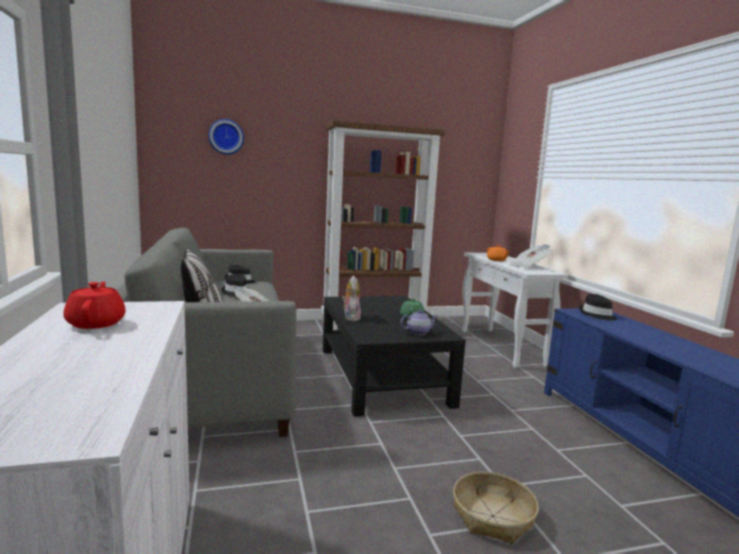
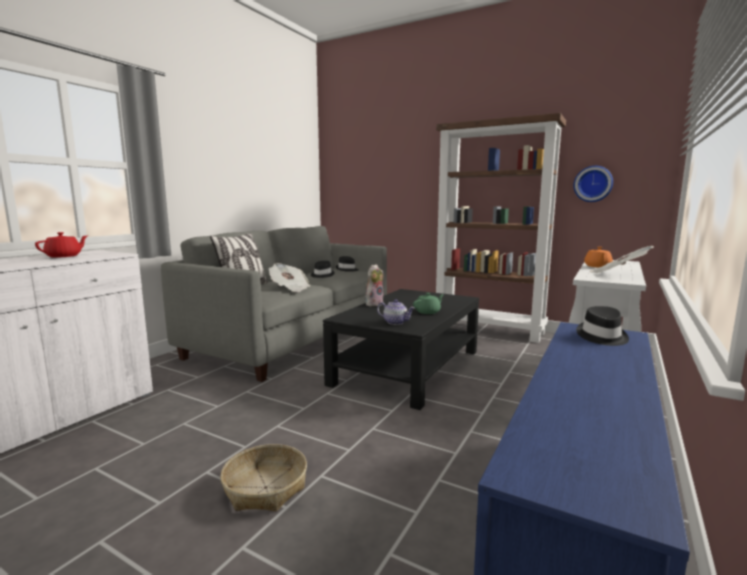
camera: 45 degrees right, 0 degrees up
(226, 137) = (373, 153): wall clock -> wall clock (593, 184)

